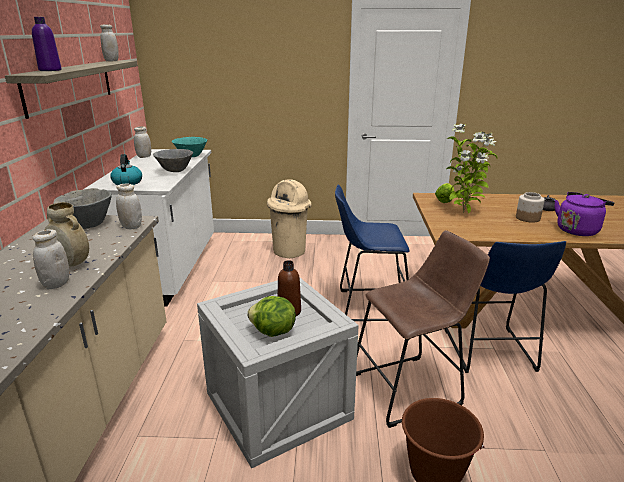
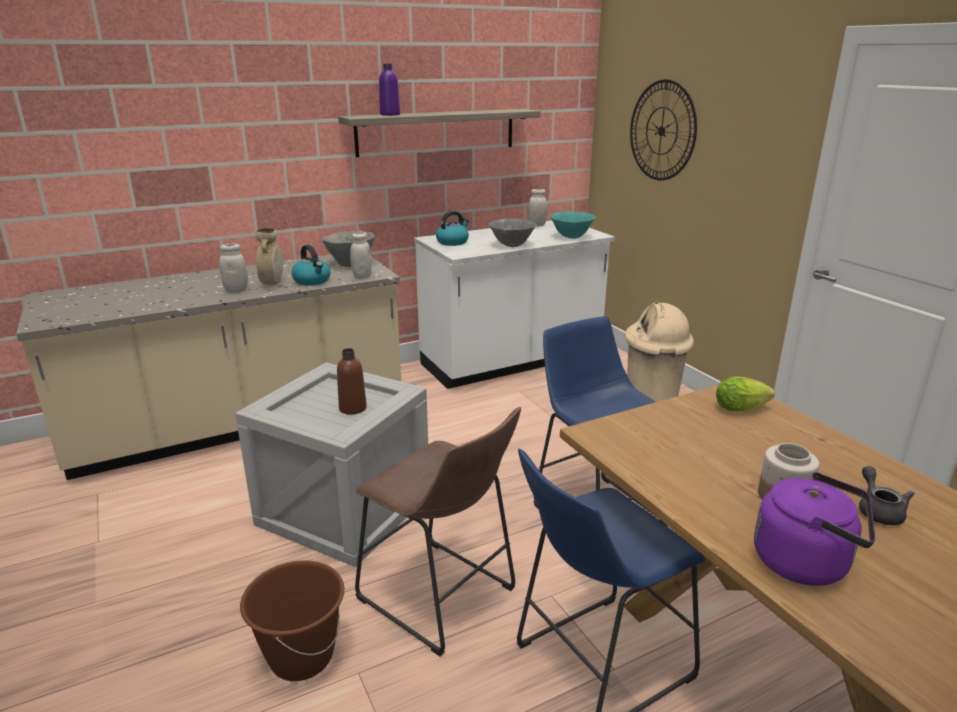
camera: 60 degrees right, 0 degrees up
(101, 246) = (312, 281): none -> kettle
(112, 61) = (513, 109): white jar -> none
(219, 69) = (662, 131): none -> wall clock
(273, 332) = (307, 411): lettuce -> none
(464, 213) = (706, 433): potted plant -> none

